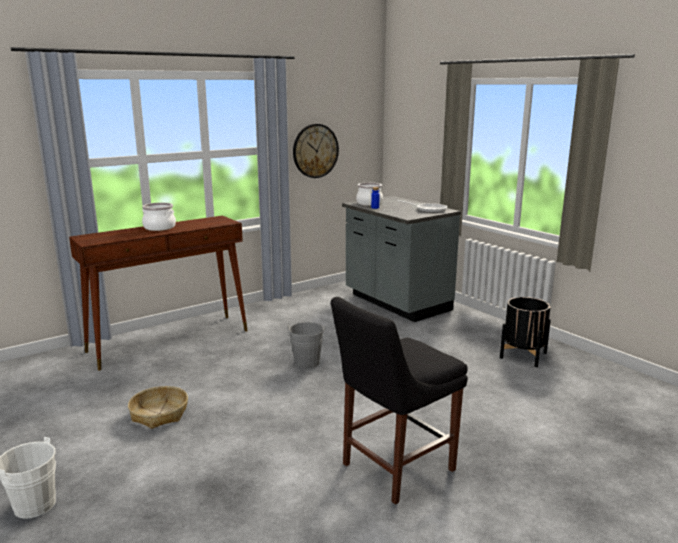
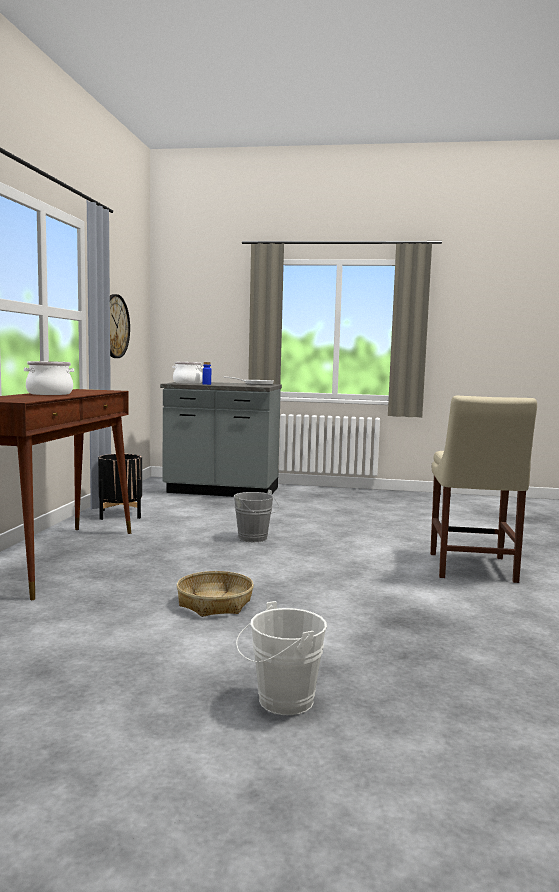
camera: 45 degrees left, 10 degrees down
(393, 468) = (472, 569): black chair -> beige chair
(523, 355) = (388, 500): black planter -> black planter (120, 514)

